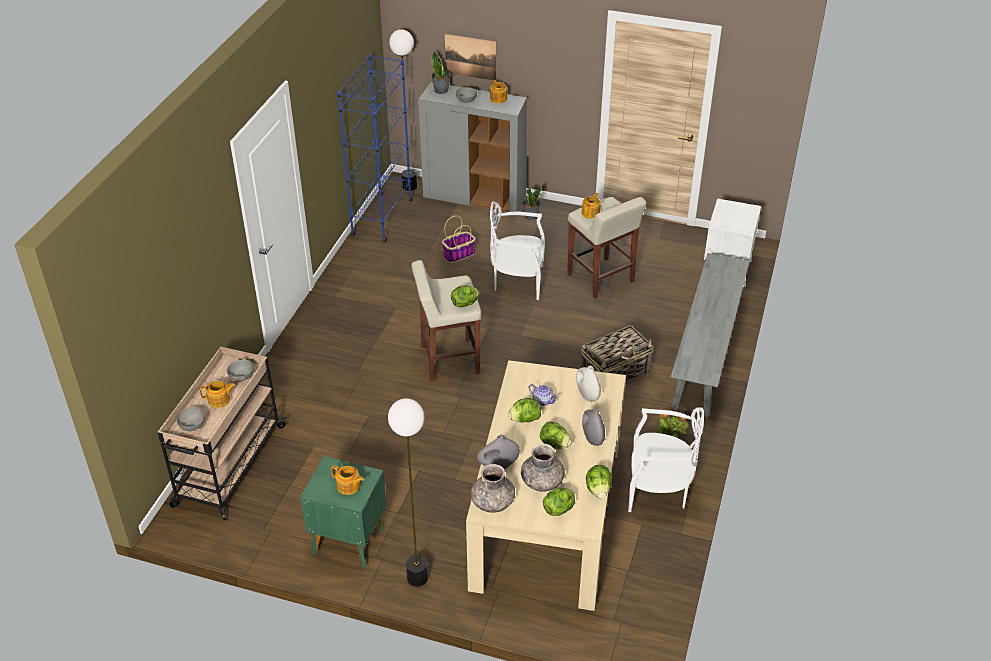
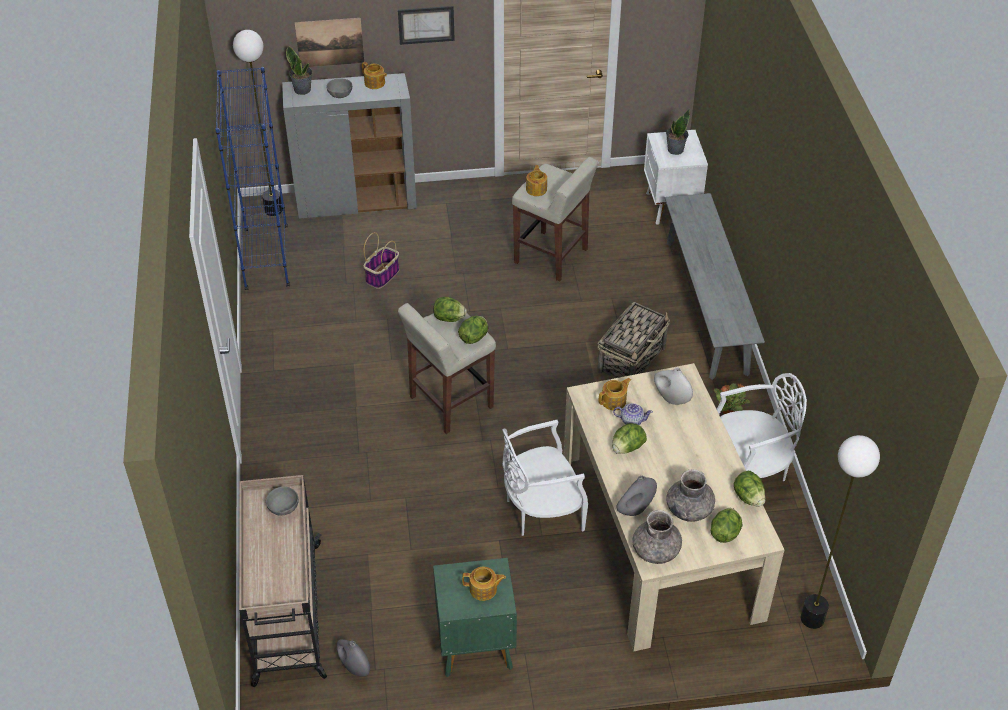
camera: 25 degrees left, 5 degrees up
(193, 425) = (268, 586): grey bowl -> none
(219, 400) = (277, 545): teapot -> teapot (614, 401)
(417, 578) = (573, 658): floor lamp -> floor lamp (812, 619)
(517, 281) = (466, 287): white chair -> white chair (541, 510)
(531, 216) = (432, 206): potted plant -> potted plant (675, 149)
(548, 59) = (426, 24): none -> picture
(554, 444) = (675, 464): lettuce -> lettuce (449, 318)
(592, 438) = (707, 444): grey vase -> grey vase (354, 667)

